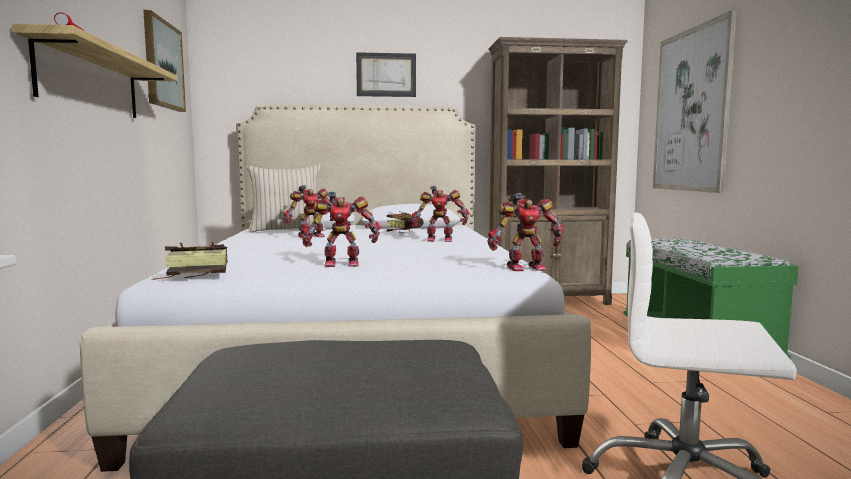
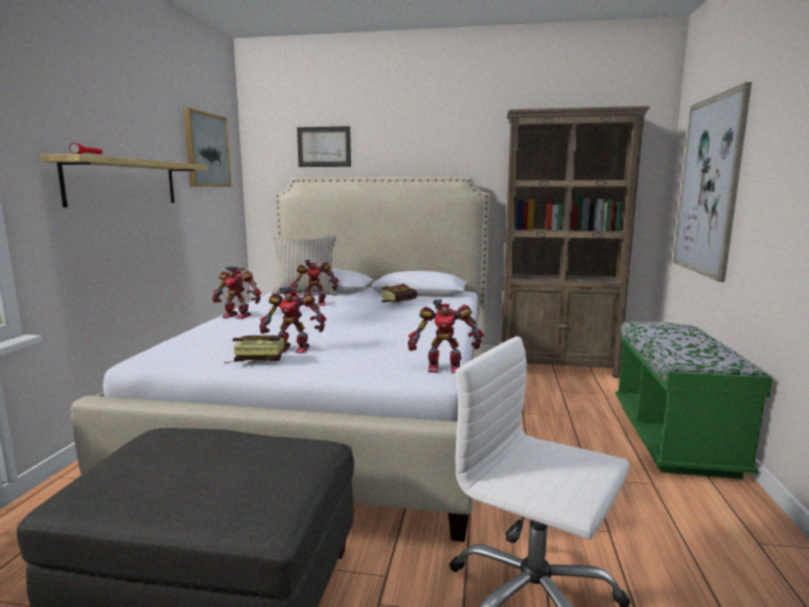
camera: 15 degrees right, 5 degrees up
(191, 276) = (164, 357): book -> book (255, 360)
(386, 75) = (407, 146): picture -> picture (324, 147)
(439, 240) = (418, 317): toy robot -> toy robot (238, 316)

